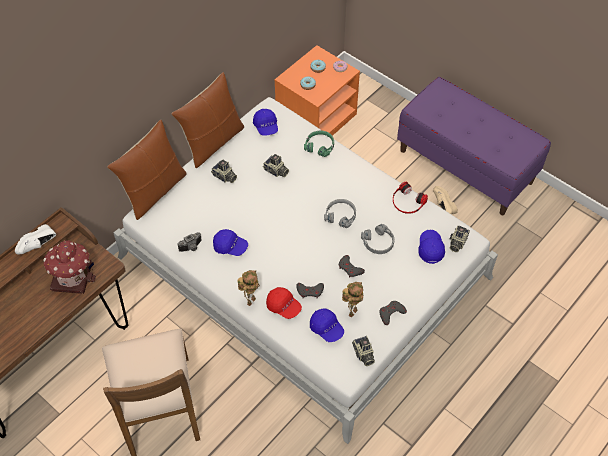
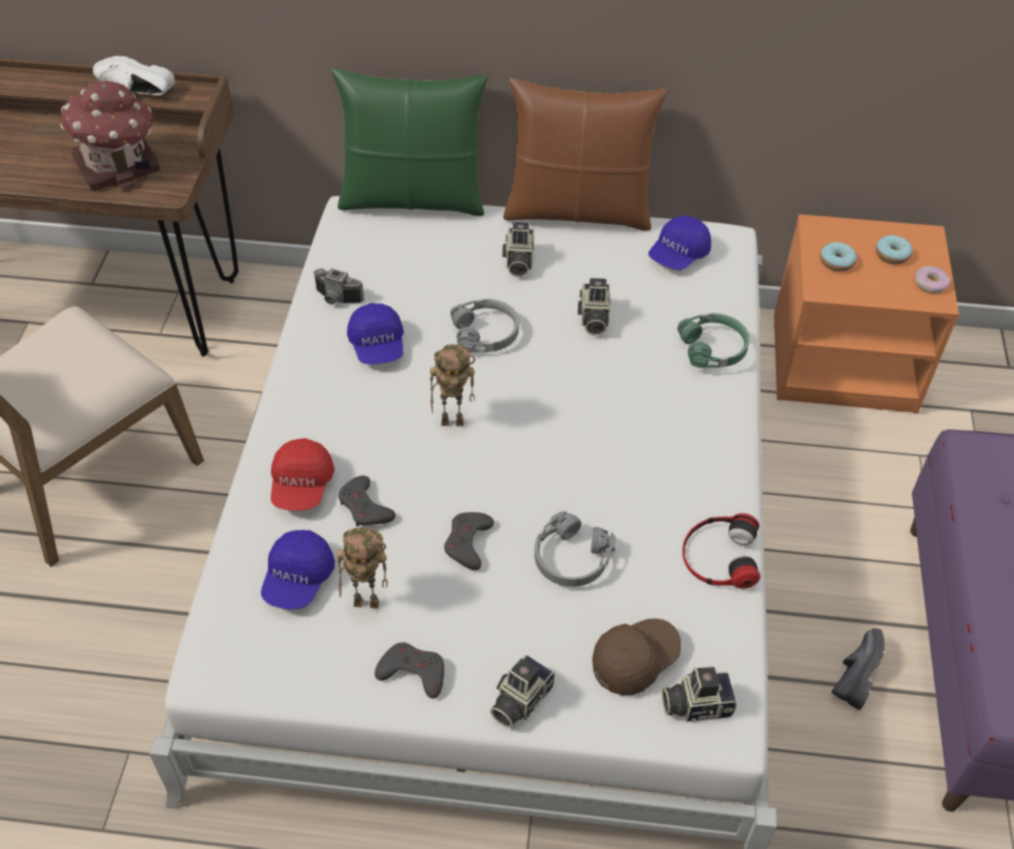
camera: 55 degrees right, 5 degrees down
(154, 191) = (413, 199): brown pillow -> green pillow
(250, 300) = (283, 432): toy robot -> toy robot (454, 421)
(341, 215) = (582, 463): grey headphones -> grey headphones (486, 333)
(363, 354) = (276, 674): camera -> camera (519, 700)
(430, 249) = (634, 660): blue cap -> brown cap
(441, 205) = (853, 673): beige shoe -> black shoe

